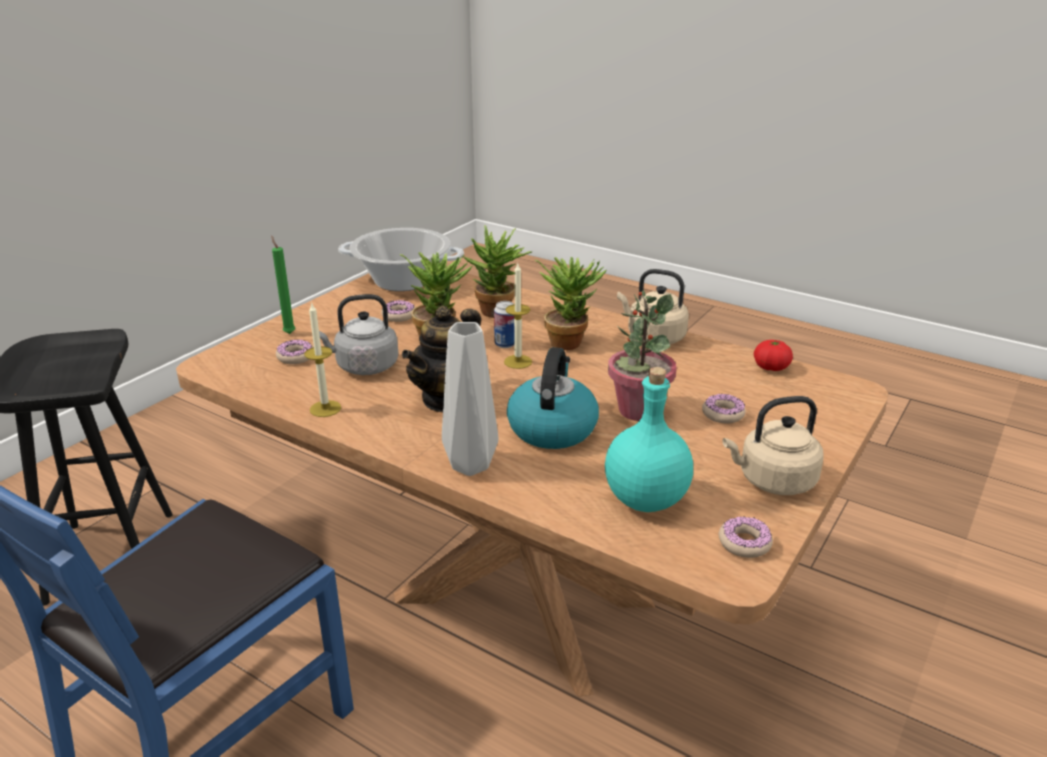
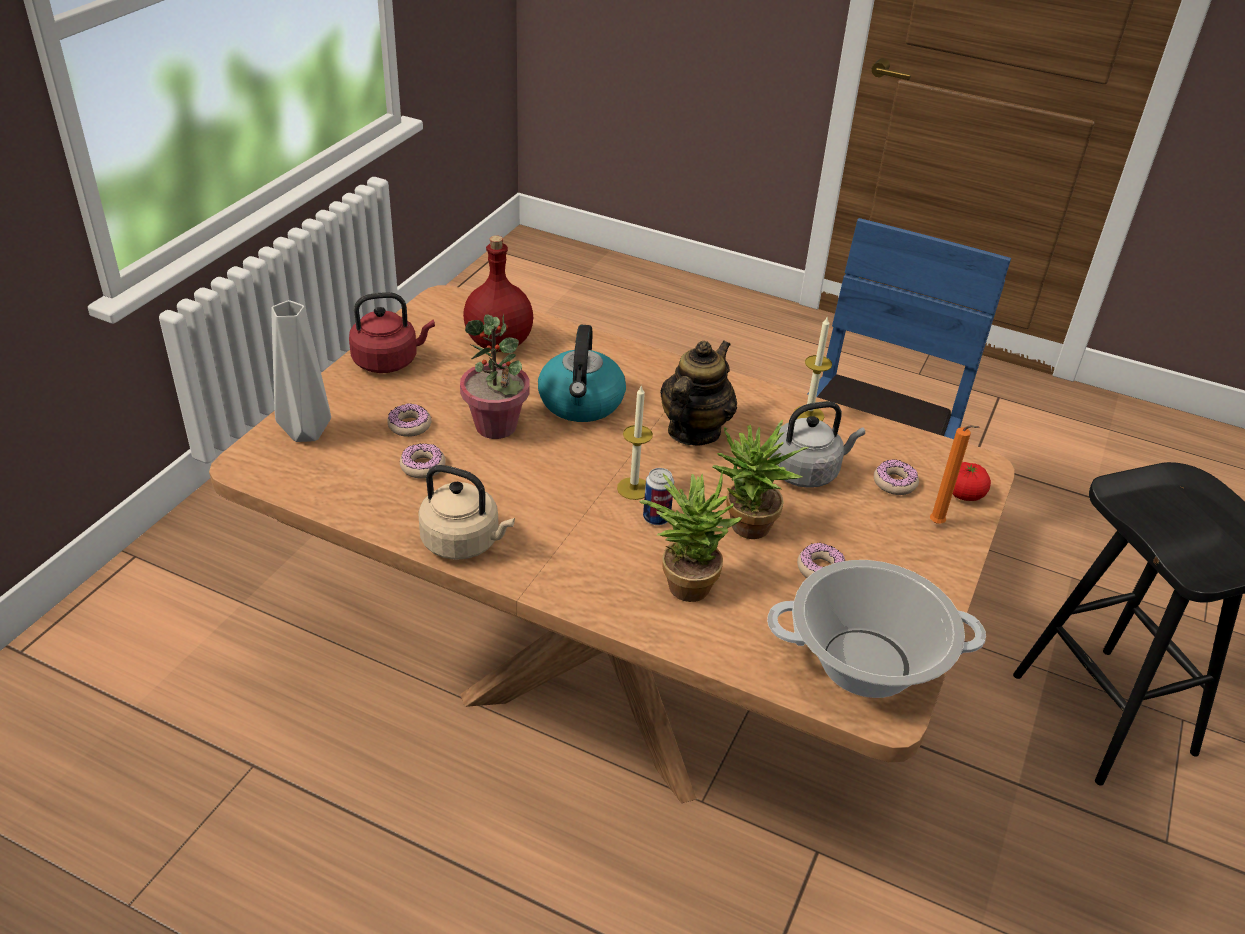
camera: 170 degrees right, 10 degrees up
(289, 333) = (938, 524): green candle -> orange candle
(468, 467) = (647, 363): grey vase -> grey vase (308, 431)
(569, 341) = (575, 529): potted plant -> none
(647, 499) = (497, 343): turquoise bottle -> red bottle
(744, 543) = (430, 317): donut -> donut (423, 466)
(771, 367) = (328, 494): tomato -> tomato (964, 493)
(772, 481) = (389, 361): beige kettle -> red kettle

